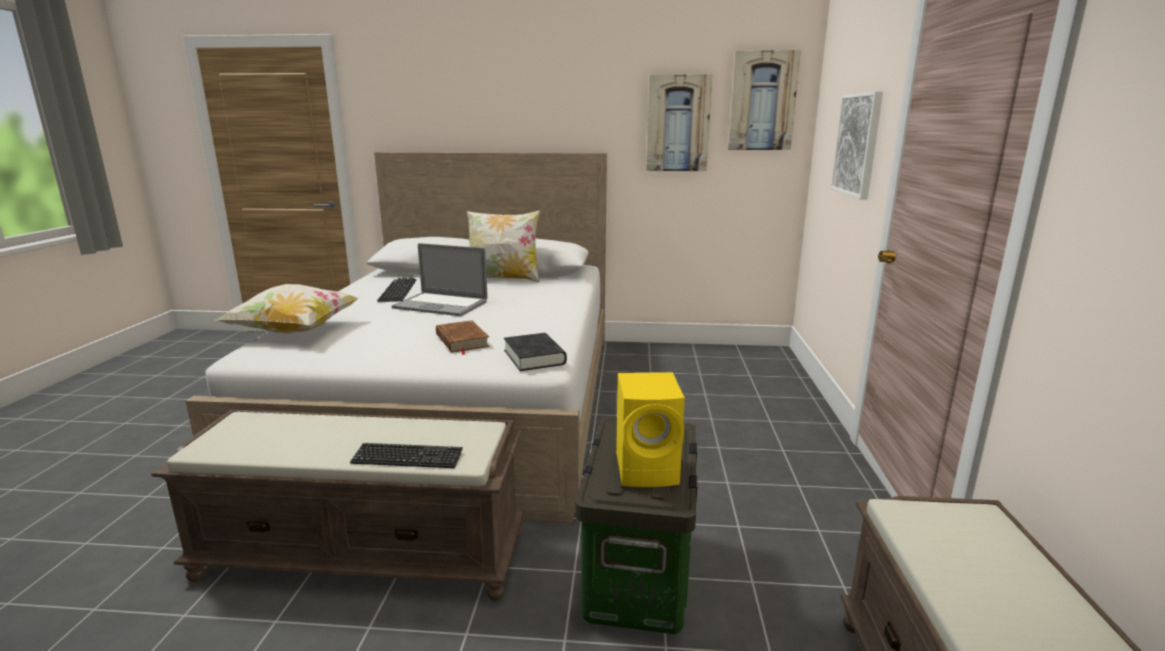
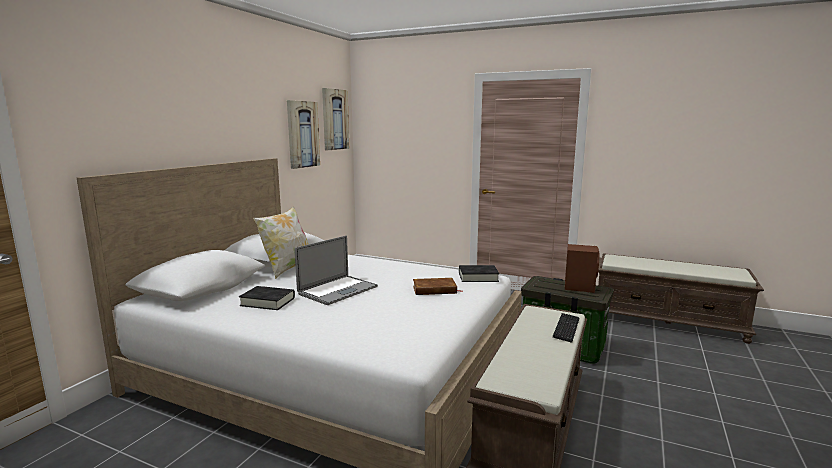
camera: 70 degrees left, 5 degrees down
(295, 331) = (359, 340): pillow -> none
(398, 290) = (267, 302): keyboard -> black book
(649, 469) = (579, 287): yellow speaker -> brown speaker
(857, 144) = (426, 143): picture -> none

